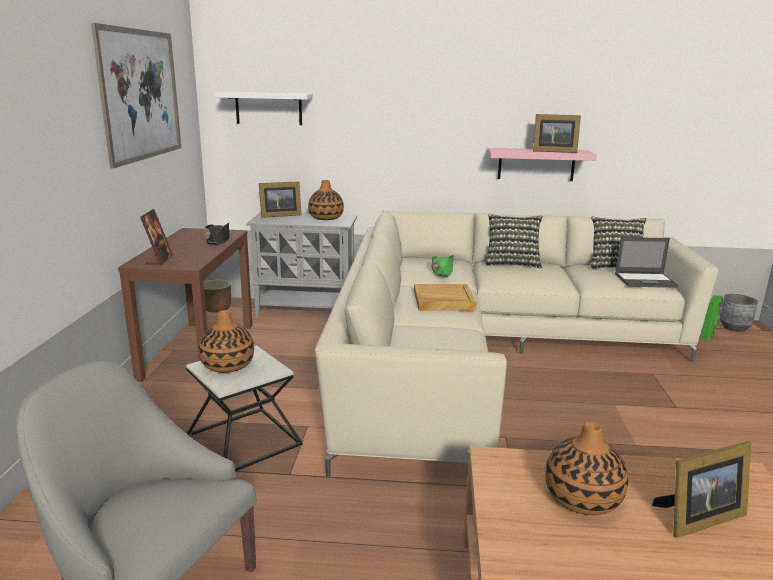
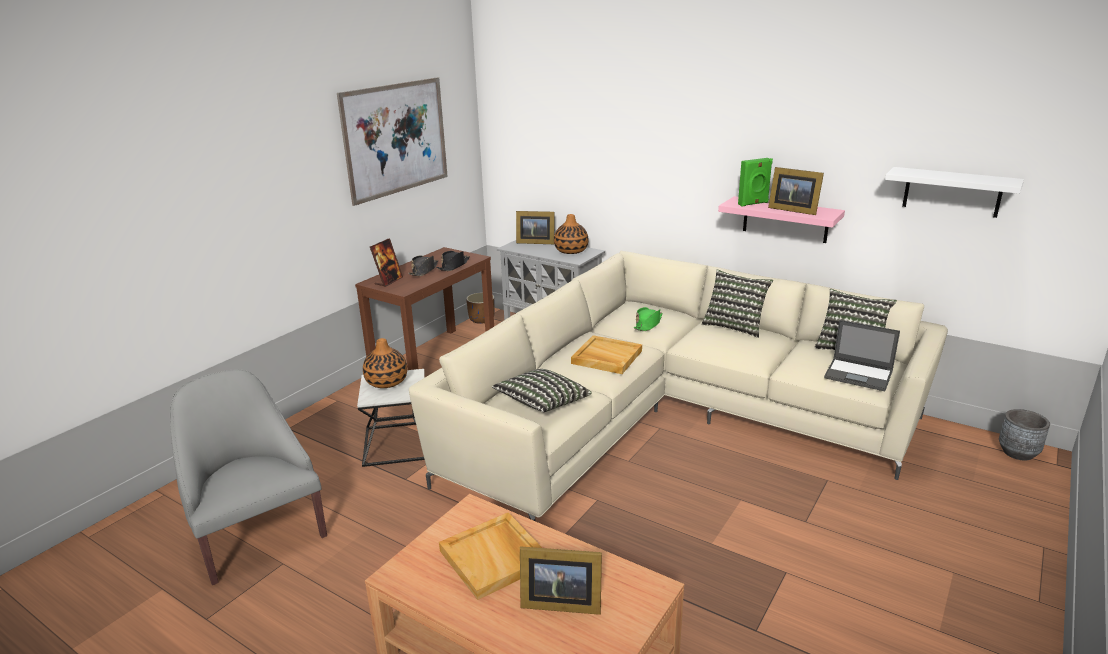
camera: 30 degrees right, 5 degrees up
(189, 247) = (424, 270): none -> black hat
(268, 108) = (533, 139): white shelf -> white shelf (952, 192)
(439, 346) = (542, 403): none -> pillow
(582, 498) = (495, 557): vase -> beige tray
(708, 335) = (964, 454): green speaker -> green speaker (753, 204)

